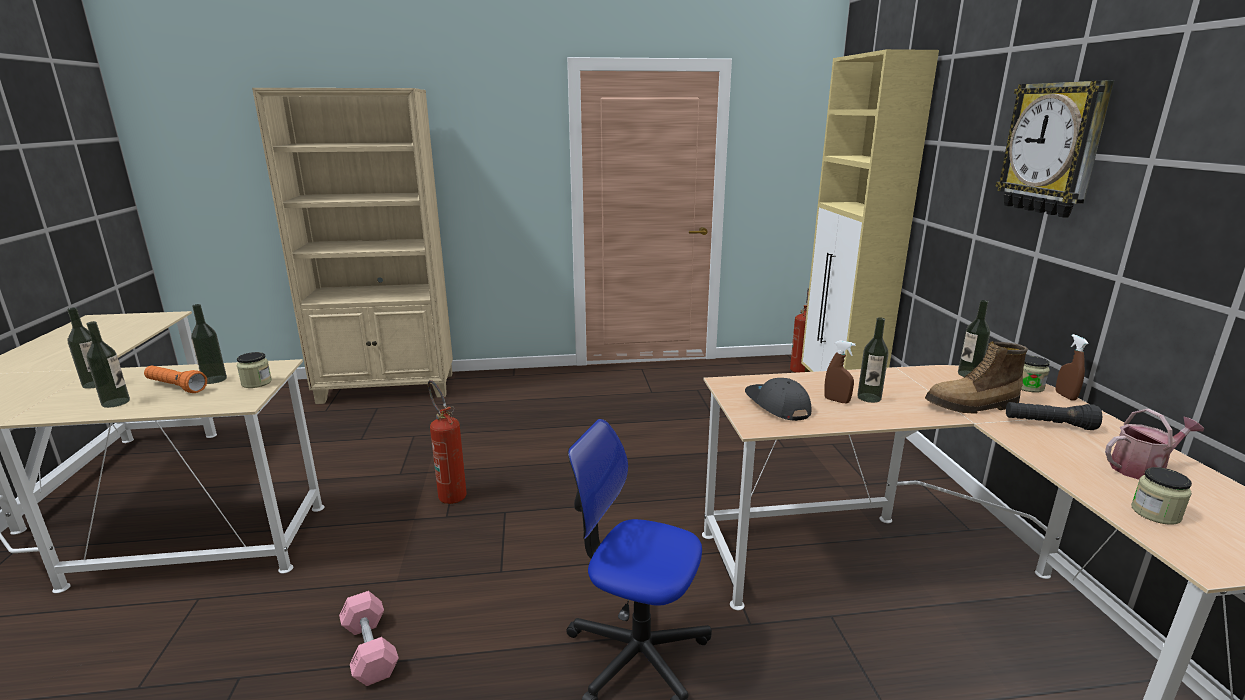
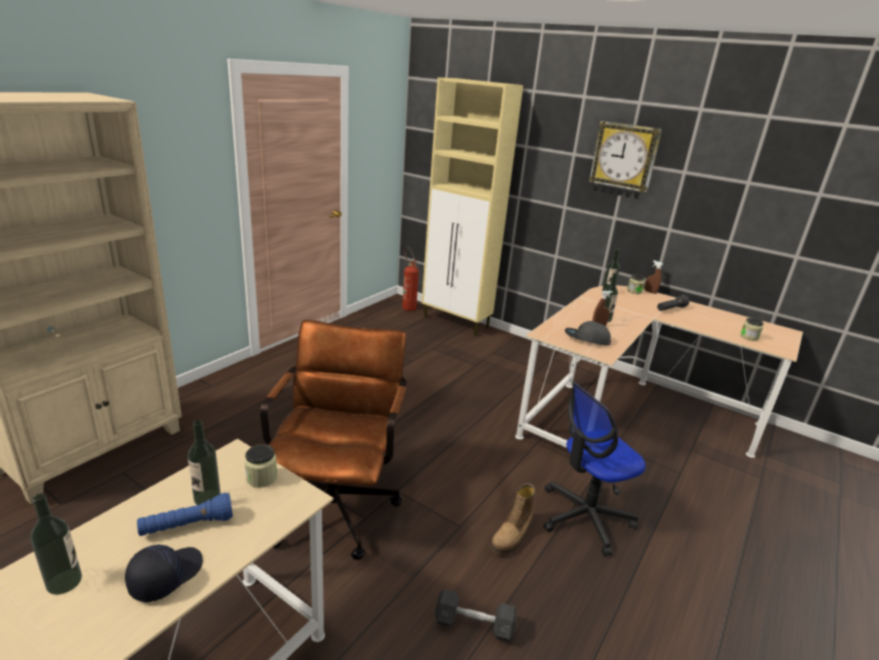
camera: 50 degrees left, 5 degrees up
(116, 402) = (165, 576): bottle -> black cap
(176, 387) = (187, 526): orange flashlight -> blue flashlight
(370, 650) = (474, 624): pink dumbbell -> grey dumbbell
(449, 493) = (336, 502): fire extinguisher -> brown office chair
(972, 406) = (638, 309): boot -> boot (512, 536)
(1142, 468) = (719, 319): watering can -> none

